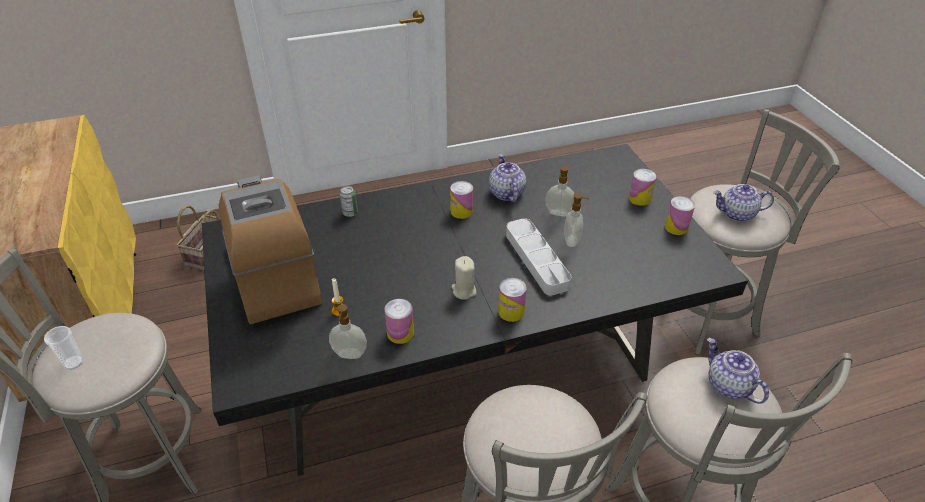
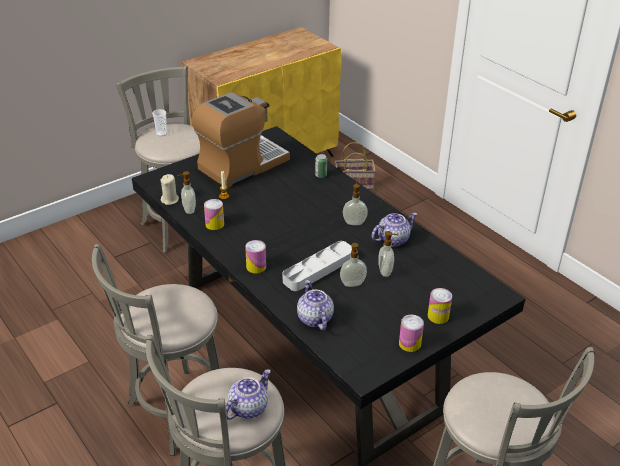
camera: 70 degrees right, 5 degrees down
(461, 211) = (354, 222): can -> soap dispenser
(463, 290) = (267, 241): beige candle -> beige candle (170, 200)
(737, 214) = (488, 404): teapot -> teapot (314, 318)

